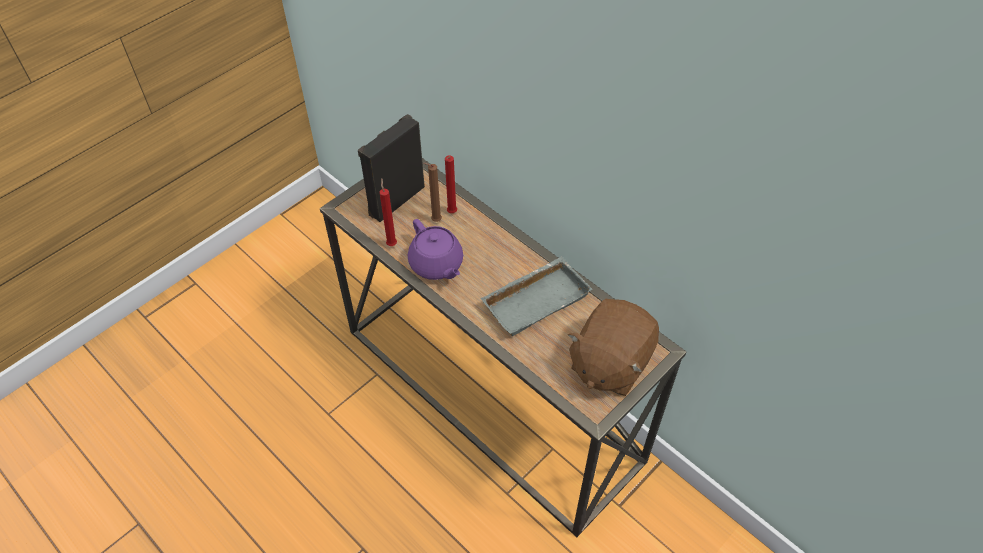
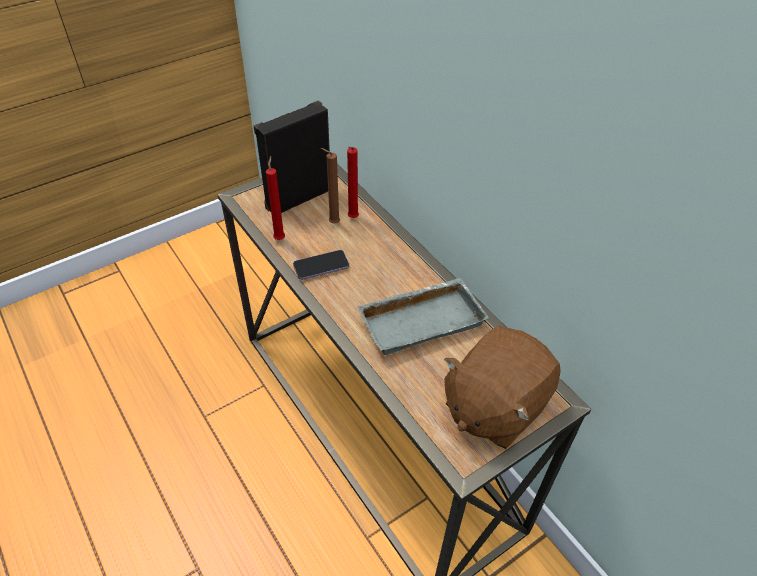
camera: 10 degrees right, 5 degrees down
(436, 264) = (321, 266): purple teapot -> phone

